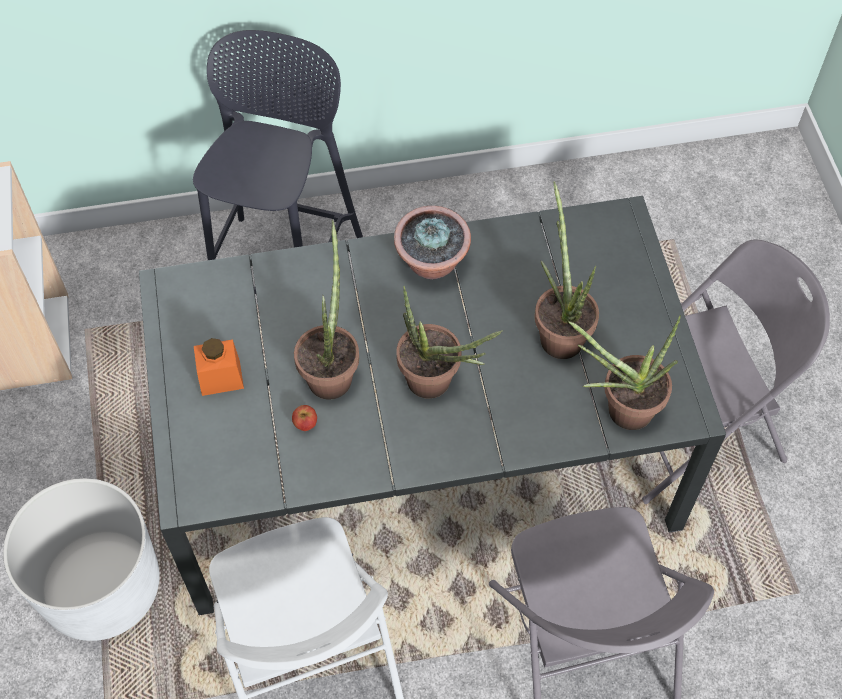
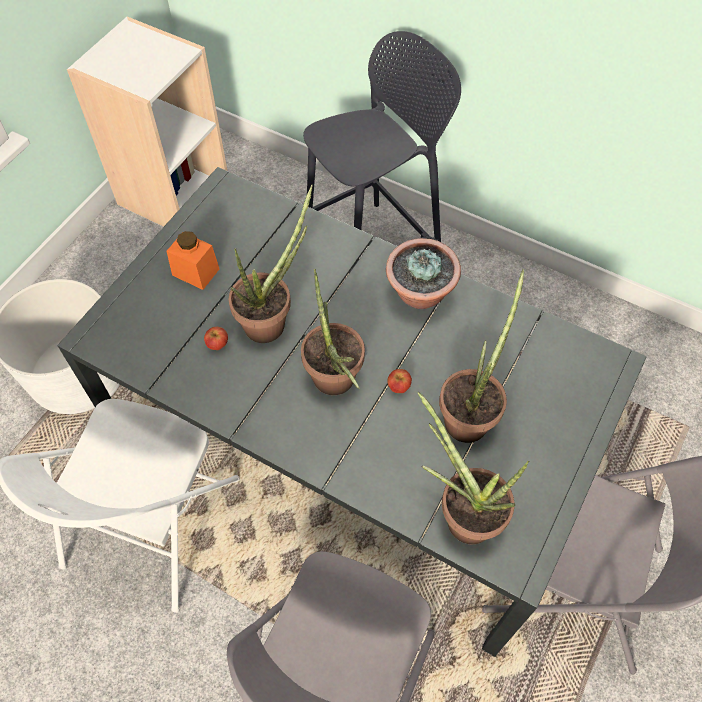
camera: 40 degrees right, 0 degrees up
(486, 350) = (399, 387): none -> apple

